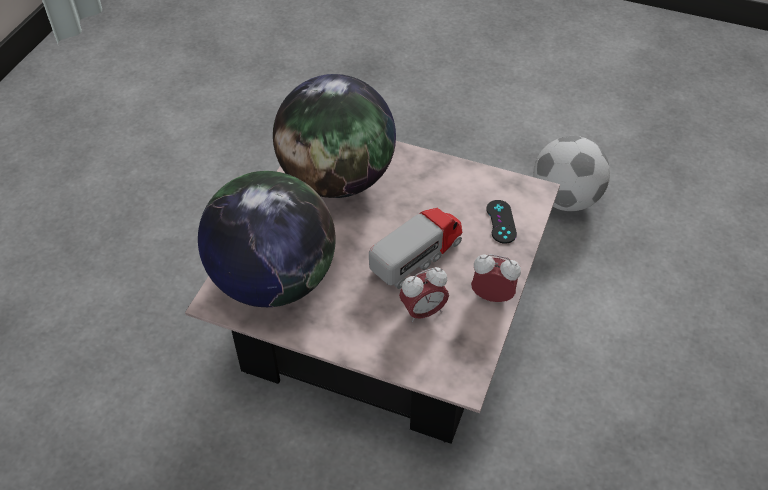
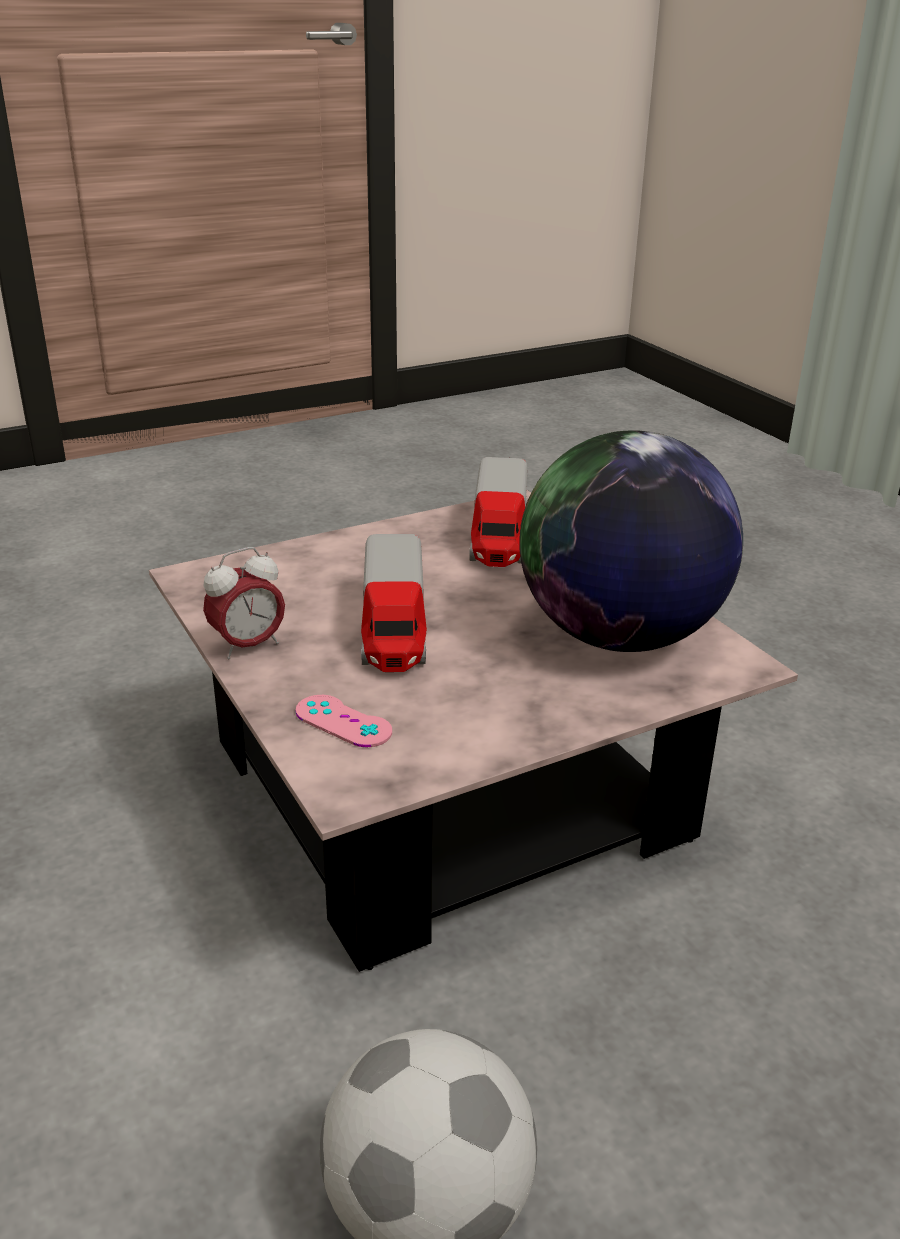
camera: 130 degrees right, 20 degrees down
(273, 280) = (499, 537): globe -> toy truck
(423, 312) = (310, 594): alarm clock -> none
(501, 222) = (343, 721): black game controller -> pink game controller

